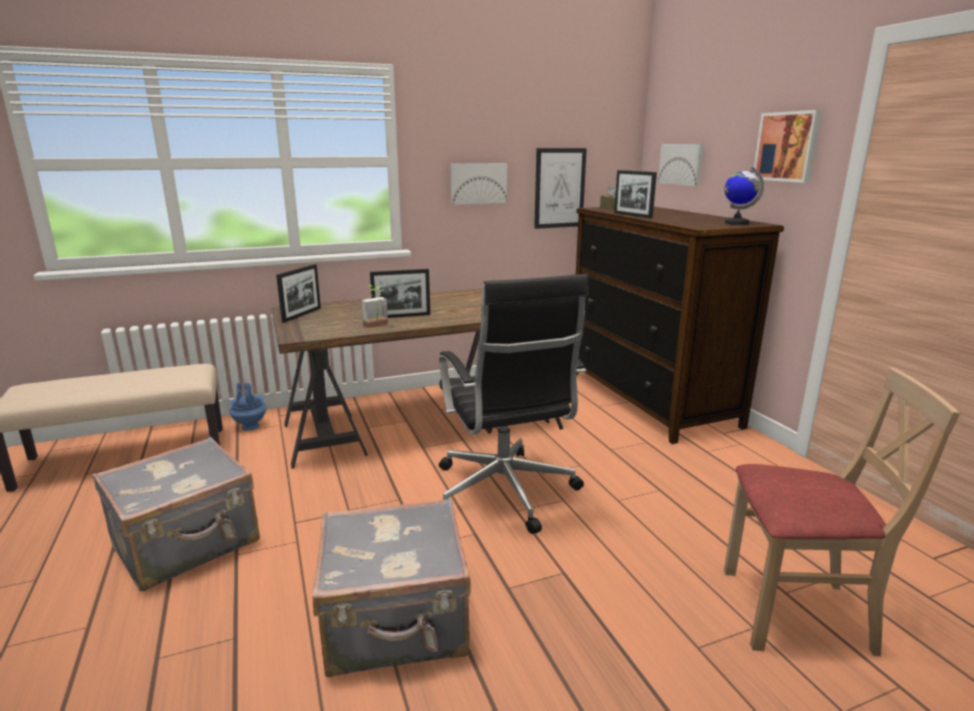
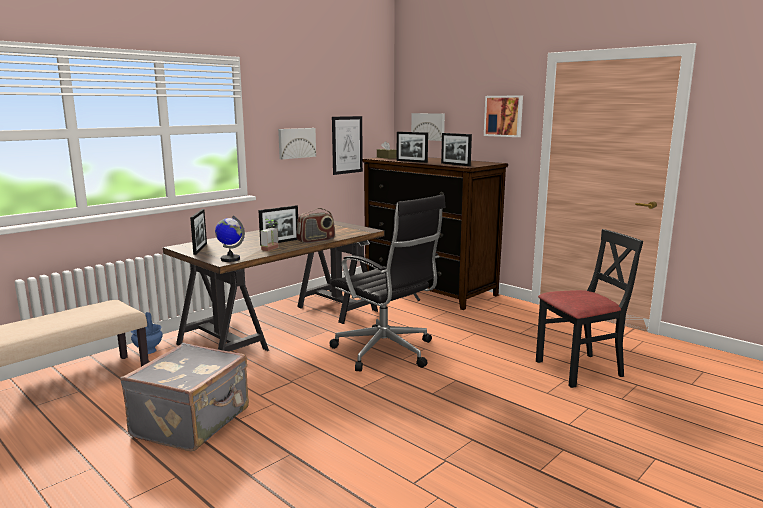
camera: 25 degrees left, 5 degrees down
(397, 624) = (385, 423): grey suitcase -> none
(448, 319) = (316, 240): none -> radio
(687, 223) = (455, 164): none -> picture frame
(736, 223) = (481, 163): globe -> globe (230, 259)
(796, 612) = (579, 369): beige chair -> black chair

